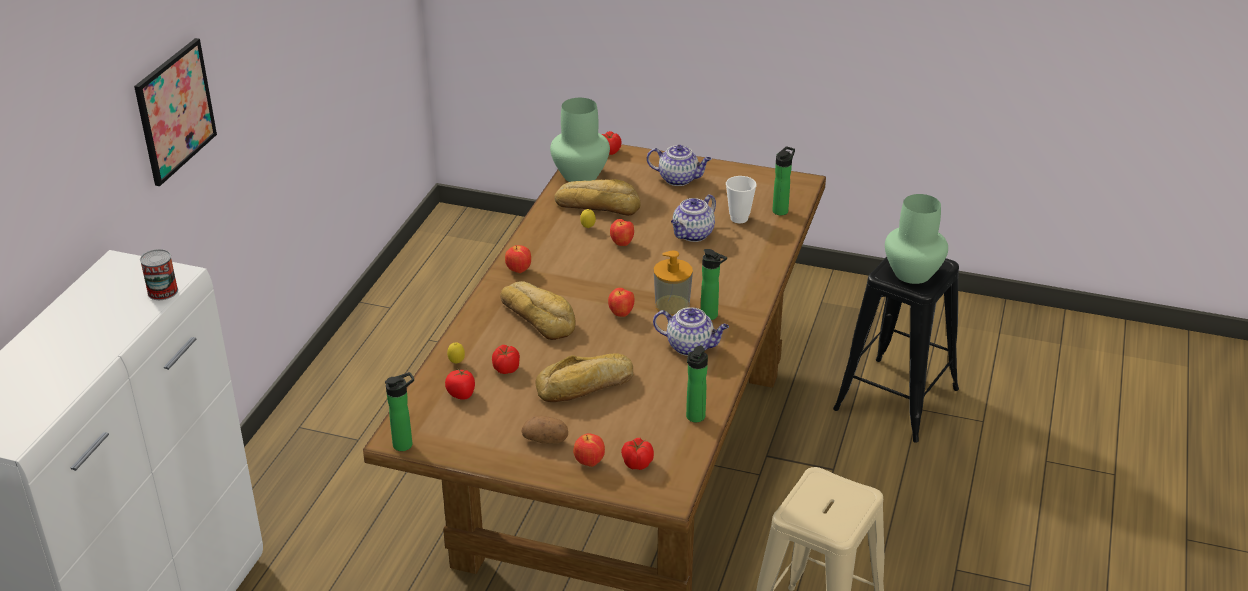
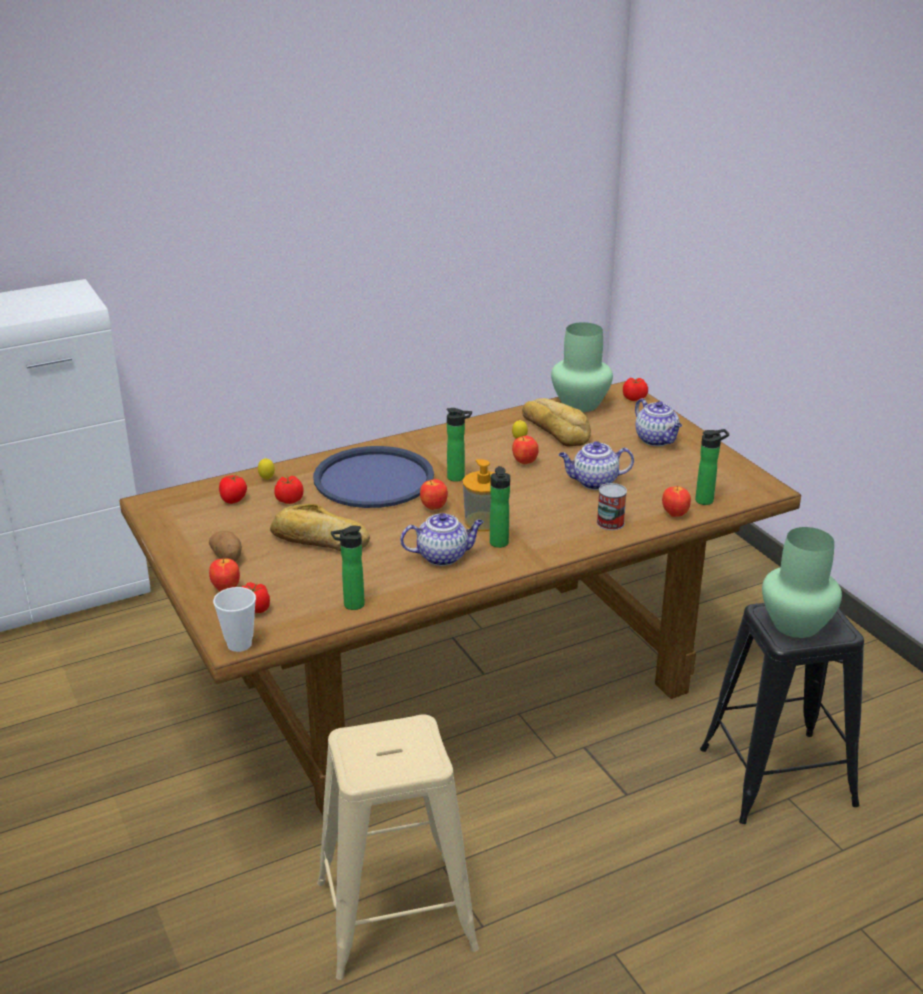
camera: 45 degrees right, 5 degrees down
(162, 291) = (60, 310): can -> can (610, 523)
(175, 111) = (202, 198): picture -> none
(405, 444) = (146, 509): bottle -> bottle (458, 478)
(518, 270) = (416, 444): apple -> apple (674, 514)
(538, 316) = (374, 479): bread -> blue tray
(691, 346) = (443, 556): teapot -> teapot turned 75 degrees counterclockwise
(739, 218) = (656, 489): cup -> cup (239, 644)

